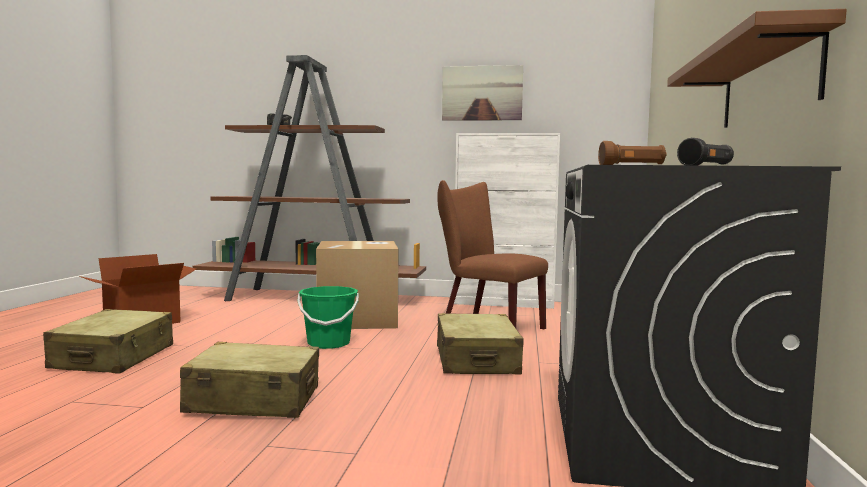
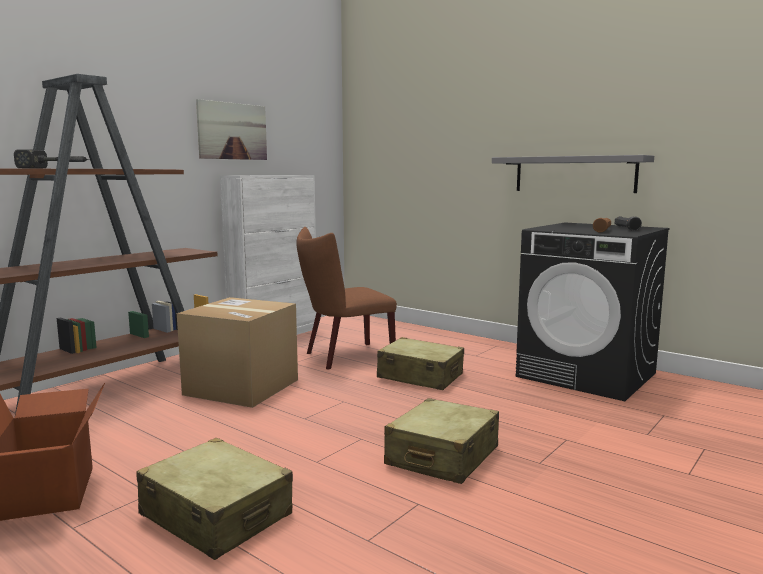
camera: 60 degrees left, 5 degrees up
(328, 343) = (310, 410): green bucket -> none
(767, 83) = (574, 174): brown shelf -> grey shelf

